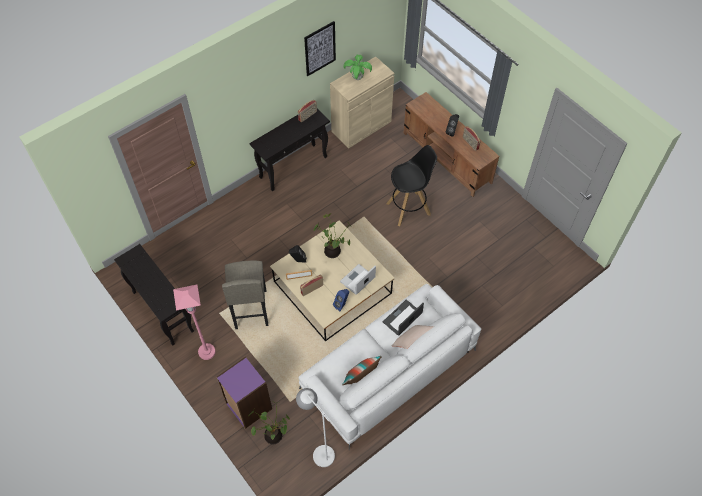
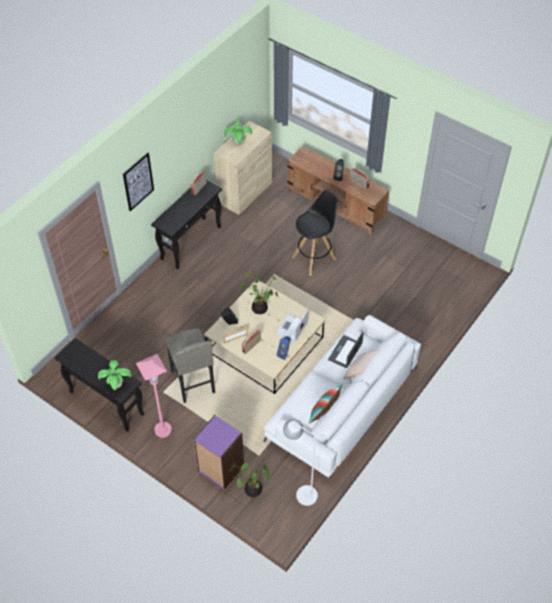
camera: 15 degrees left, 5 degrees down
(163, 301) = (117, 384): none -> potted plant
(320, 48) = (203, 120): picture -> picture (138, 181)

